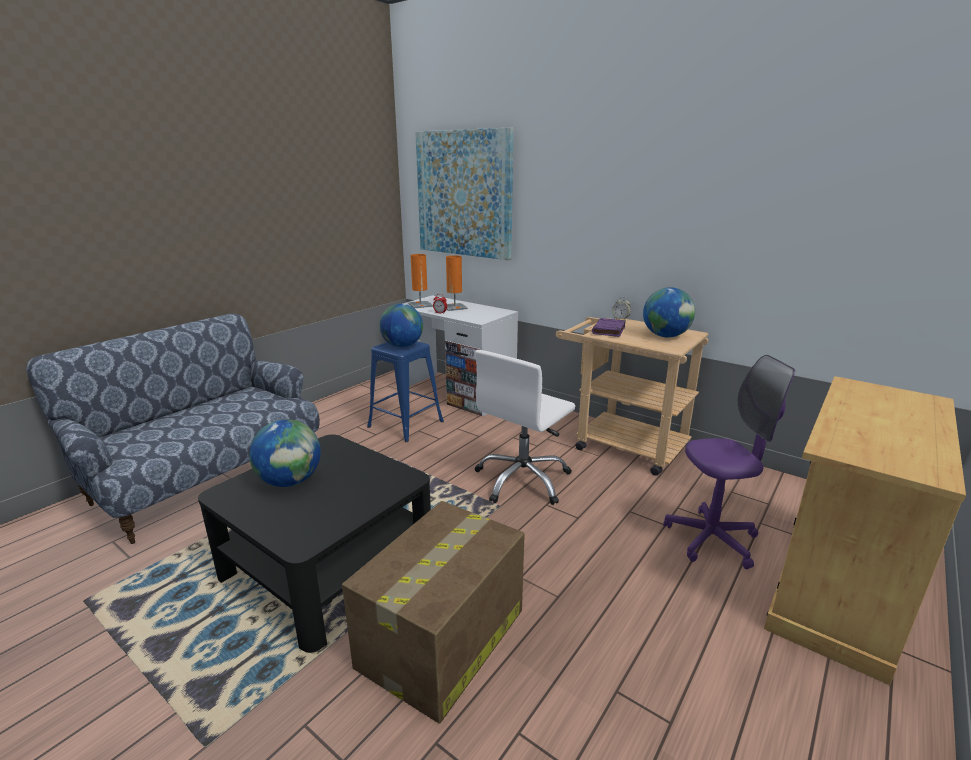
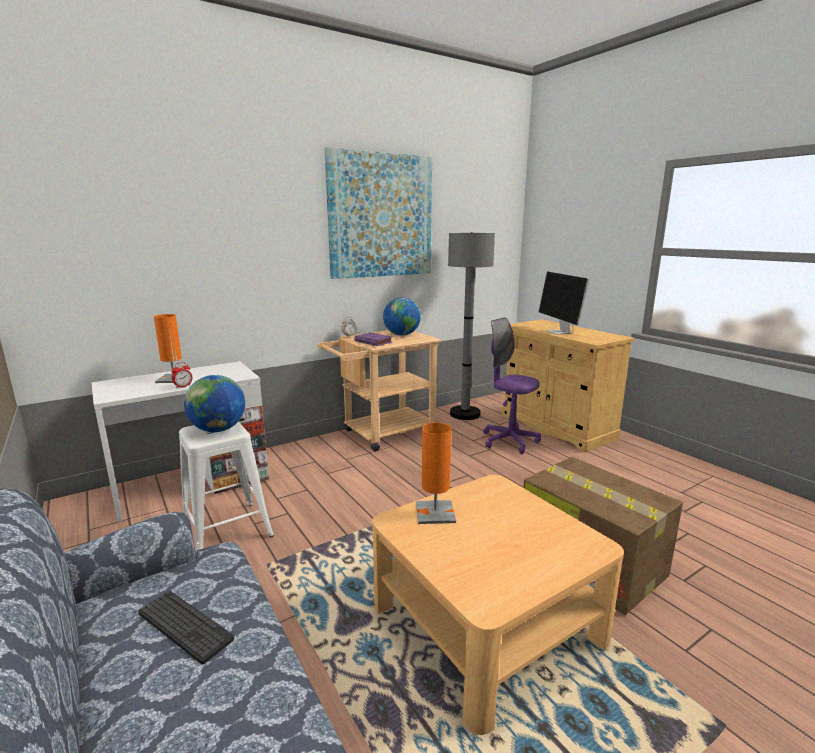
camera: 70 degrees left, 5 degrees down
(227, 412) = (185, 626): none -> keyboard
(290, 481) = (476, 550): globe -> none
(328, 565) = (485, 622): black coffee table -> beige coffee table
(405, 424) = (227, 530): blue stool -> white stool
(420, 305) = (126, 391): orange table lamp -> orange table lamp (435, 513)
(464, 194) = (130, 239): picture -> picture (381, 216)
(523, 480) = (403, 484): white office chair -> none
(711, 539) = (509, 441): purple office chair -> purple office chair turned 60 degrees counterclockwise
(756, 488) = (465, 414): none -> grey floor lamp
(855, 417) = (559, 332): none -> monitor

